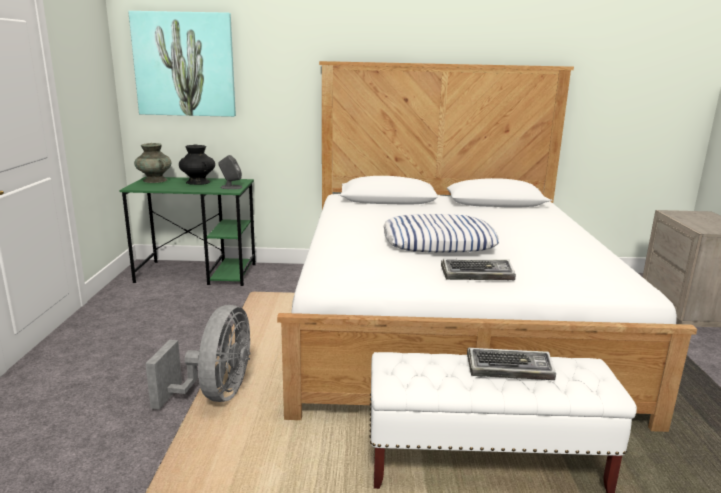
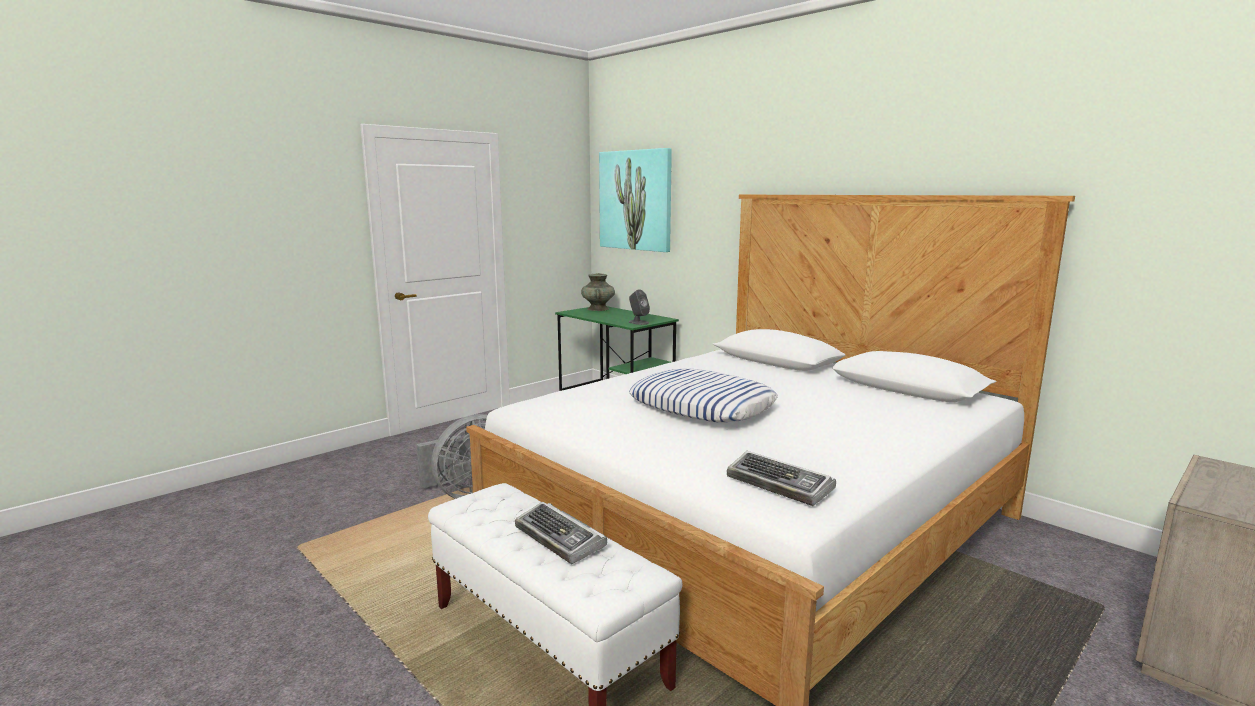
camera: 45 degrees right, 5 degrees down
(198, 182) = (625, 315): black vase -> none
(477, 275) = (652, 440): keyboard -> keyboard (781, 485)

